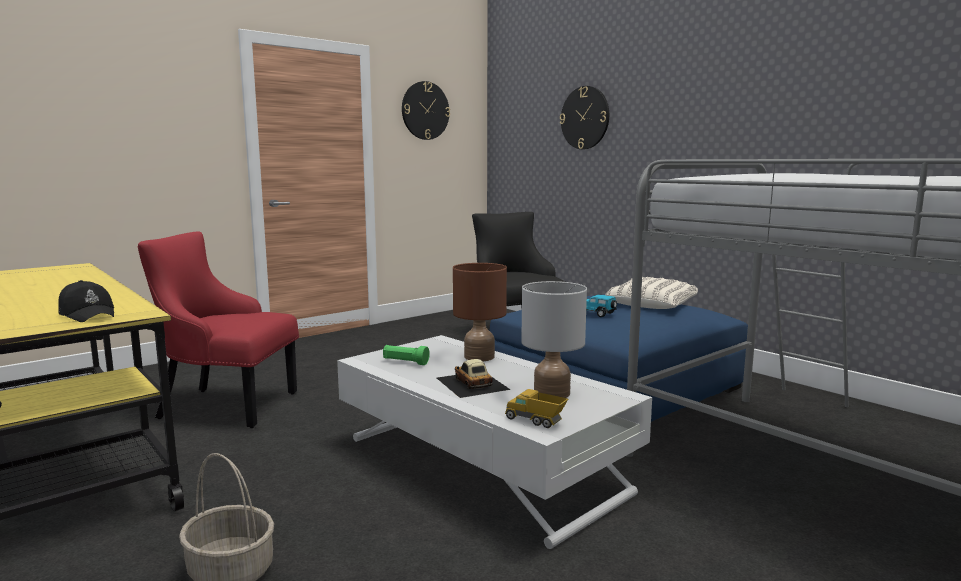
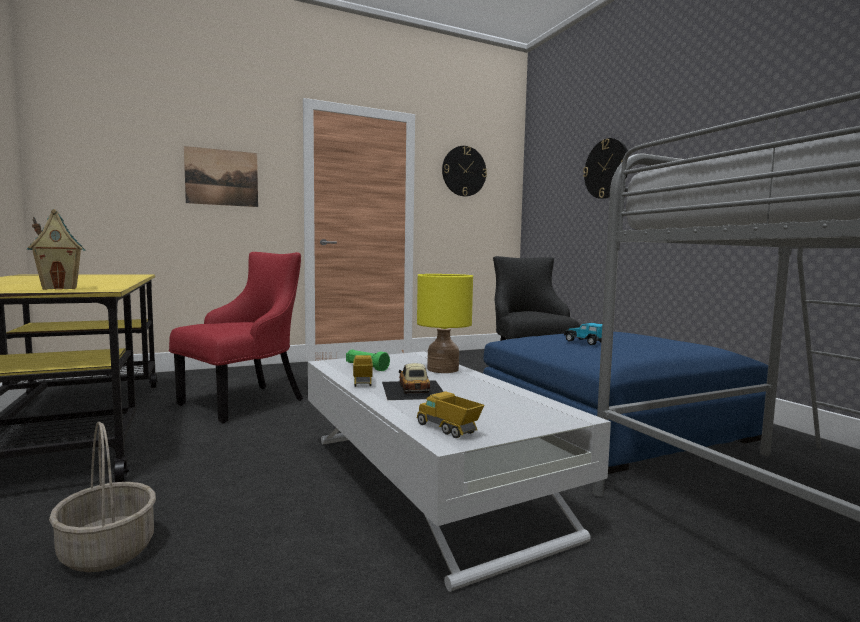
camera: 15 degrees right, 5 degrees down
(88, 314) = (60, 288): black cap -> toy house
(146, 131) = (222, 177): none -> picture
(230, 406) = (241, 404): red chair -> red chair turned 105 degrees clockwise
(418, 380) = (362, 382): none -> toy truck
(479, 357) = (443, 369): brown table lamp -> yellow table lamp
(552, 393) = (491, 406): grey table lamp -> none
(651, 304) = (655, 339): beige pillow -> none

